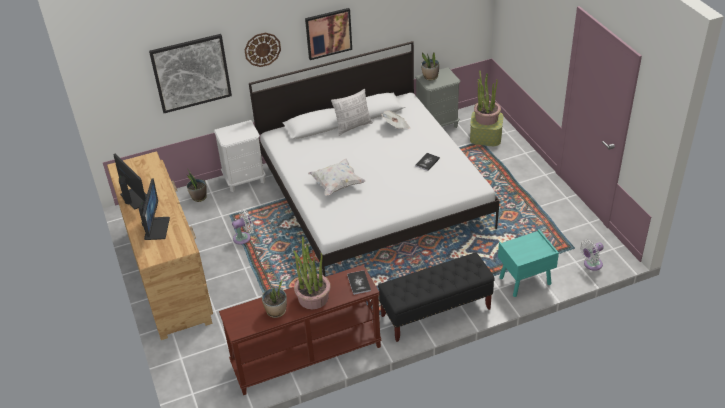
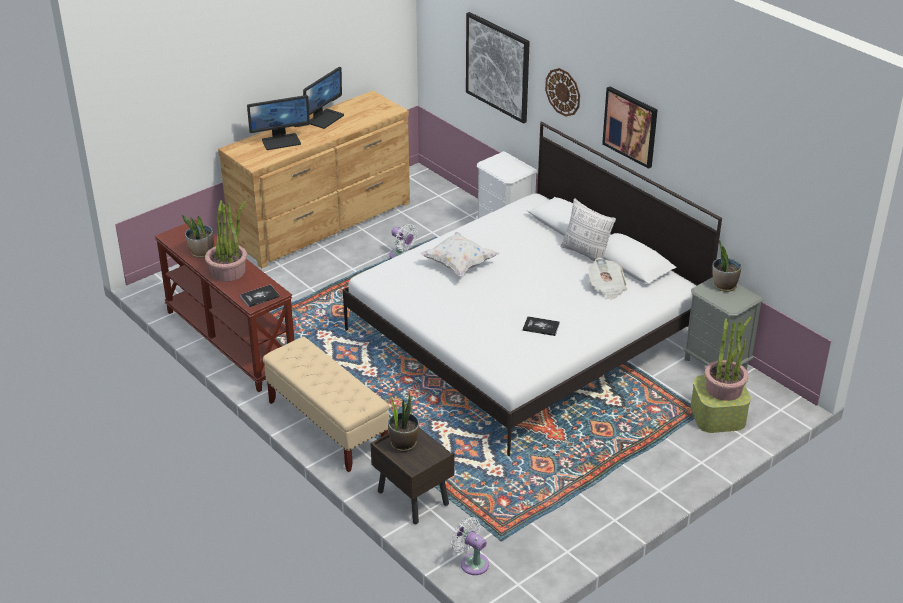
camera: 70 degrees right, 5 degrees down
(198, 197) = (456, 209): potted plant -> potted plant (403, 443)
(435, 312) = (327, 426): black bench -> beige bench
(524, 281) = (412, 497): turquoise nightstand -> brown nightstand

